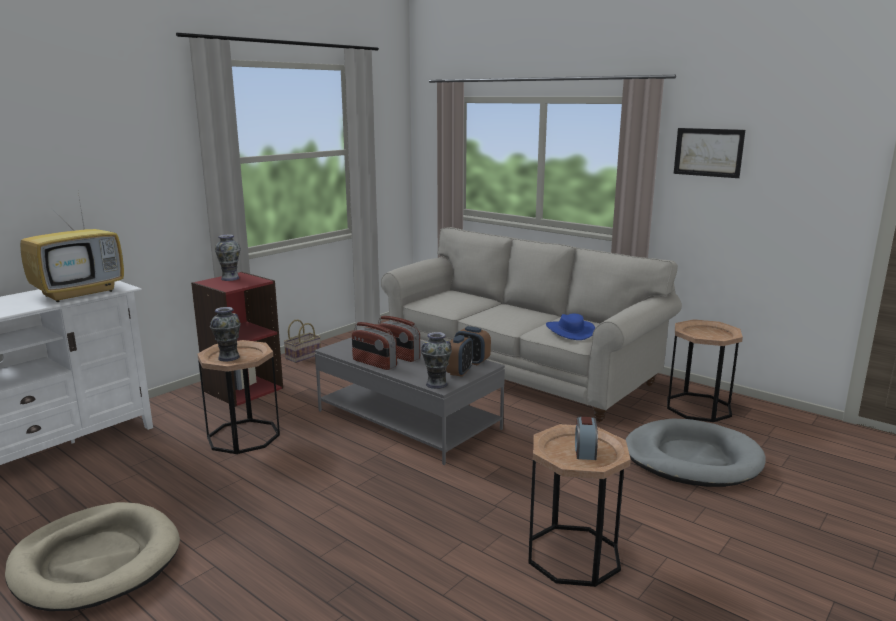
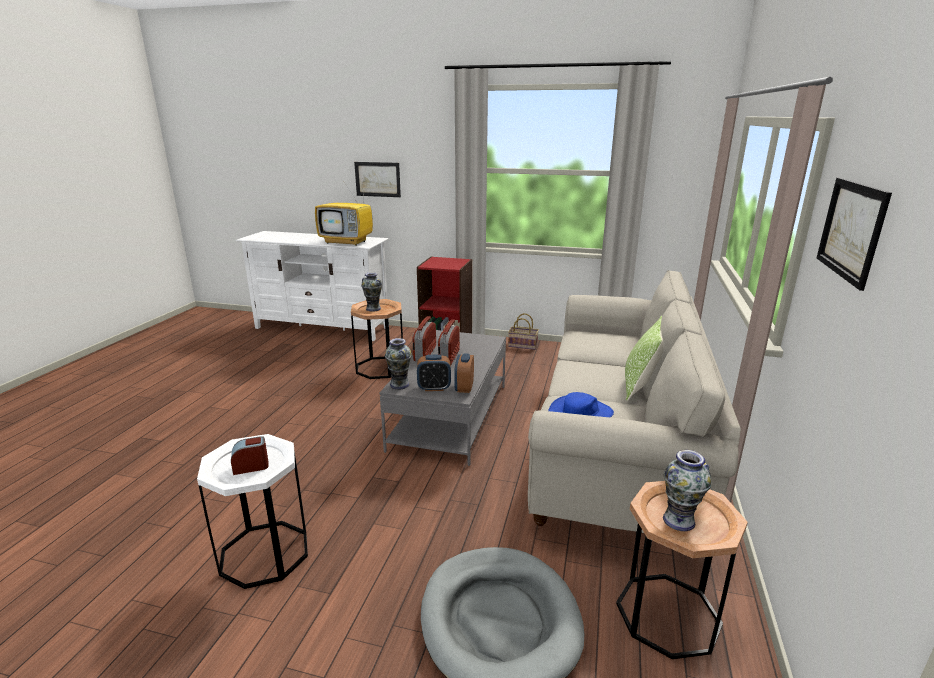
camera: 65 degrees right, 5 degrees up
(76, 191) = (377, 179): none -> picture
(96, 561) = (230, 378): beige dog bed -> none
(230, 278) = (450, 260): vase -> vase (678, 520)
(535, 309) = (640, 386): none -> pillow
(573, 555) = (264, 553): brown side table -> white side table

